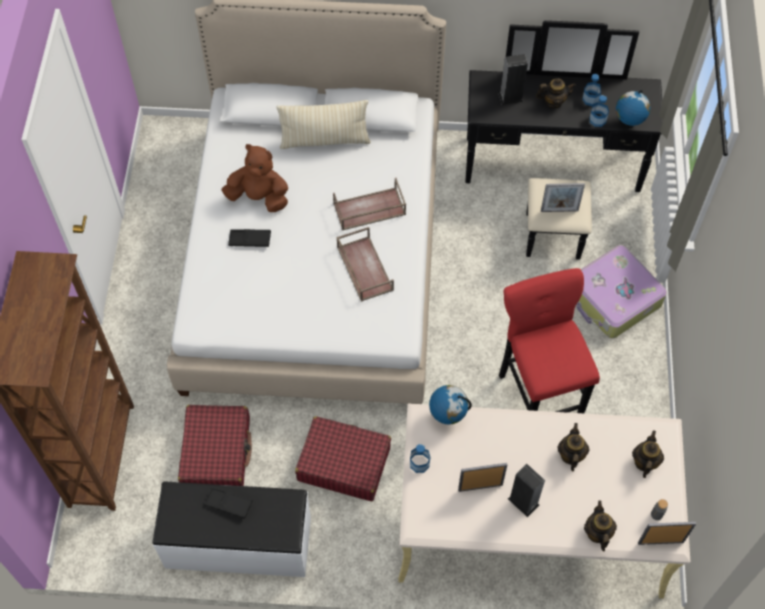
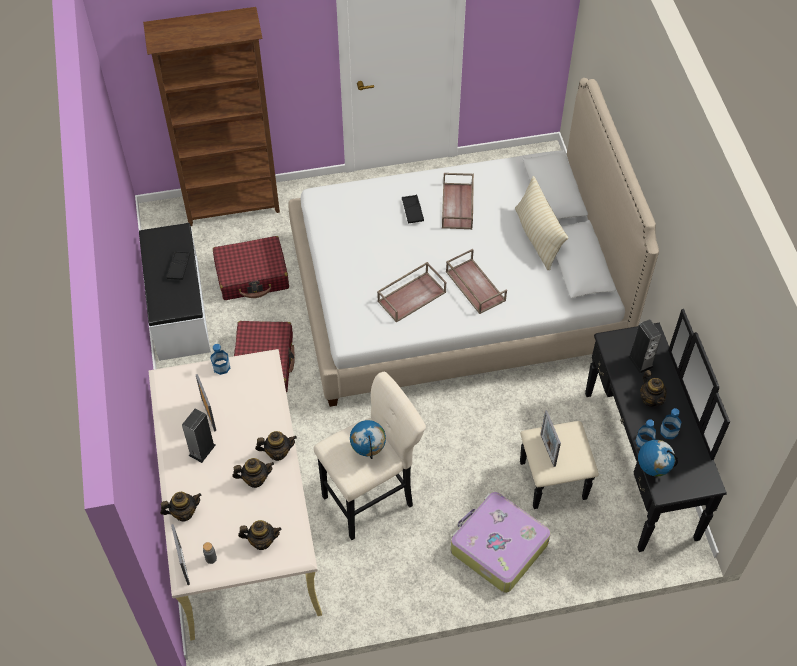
camera: 75 degrees right, 5 degrees down
(259, 197) = (458, 206): brown plush toy -> brown tray
(447, 416) = (270, 378): globe -> globe (368, 451)
(538, 394) = (371, 498): red stool -> beige stool
(543, 427) = (277, 452): none -> teapot

